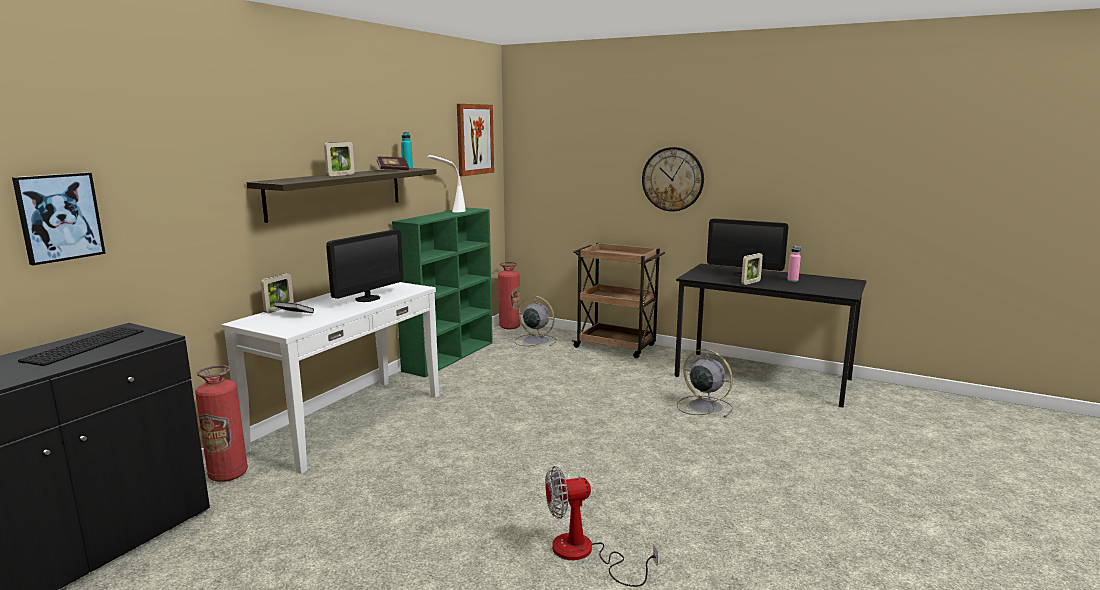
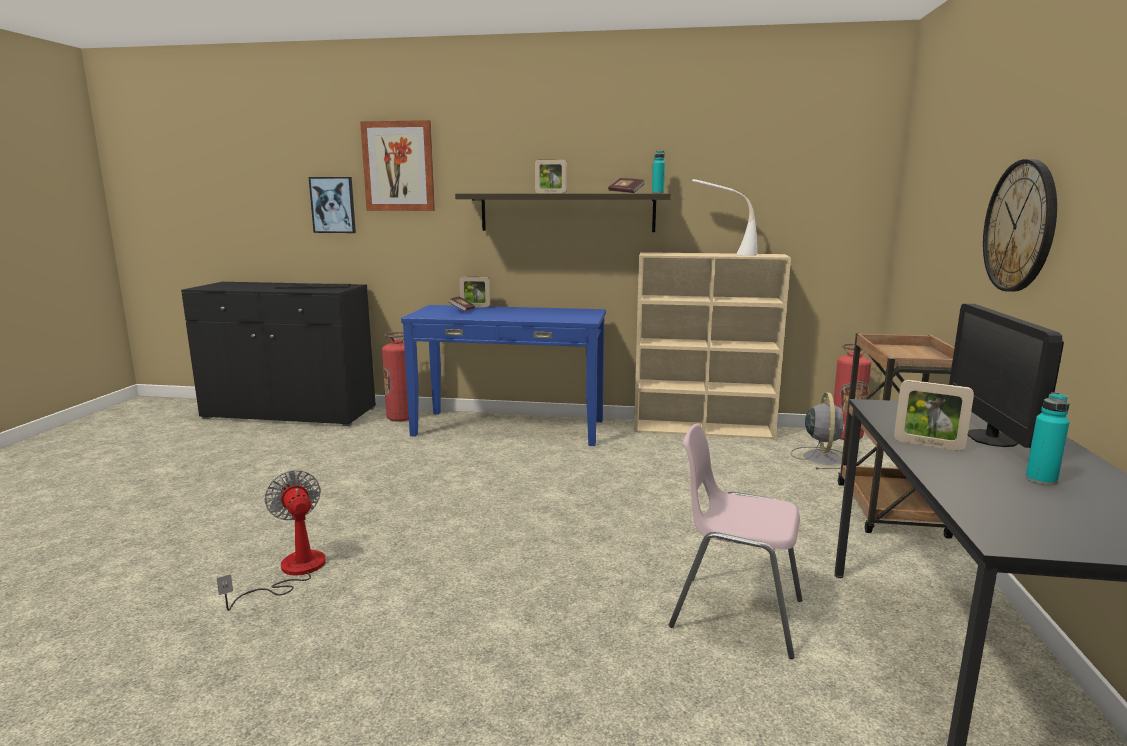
camera: 70 degrees right, 0 degrees up
(348, 421) = (509, 428): white console table -> blue console table
(367, 298) = (529, 315): monitor -> none
(450, 356) = (704, 429): green bookcase -> beige bookcase
(474, 139) = (822, 163): picture -> picture (399, 166)
(703, 406) = (735, 613): grey fan -> pink chair
(792, 280) = (1041, 480): pink bottle -> turquoise bottle

